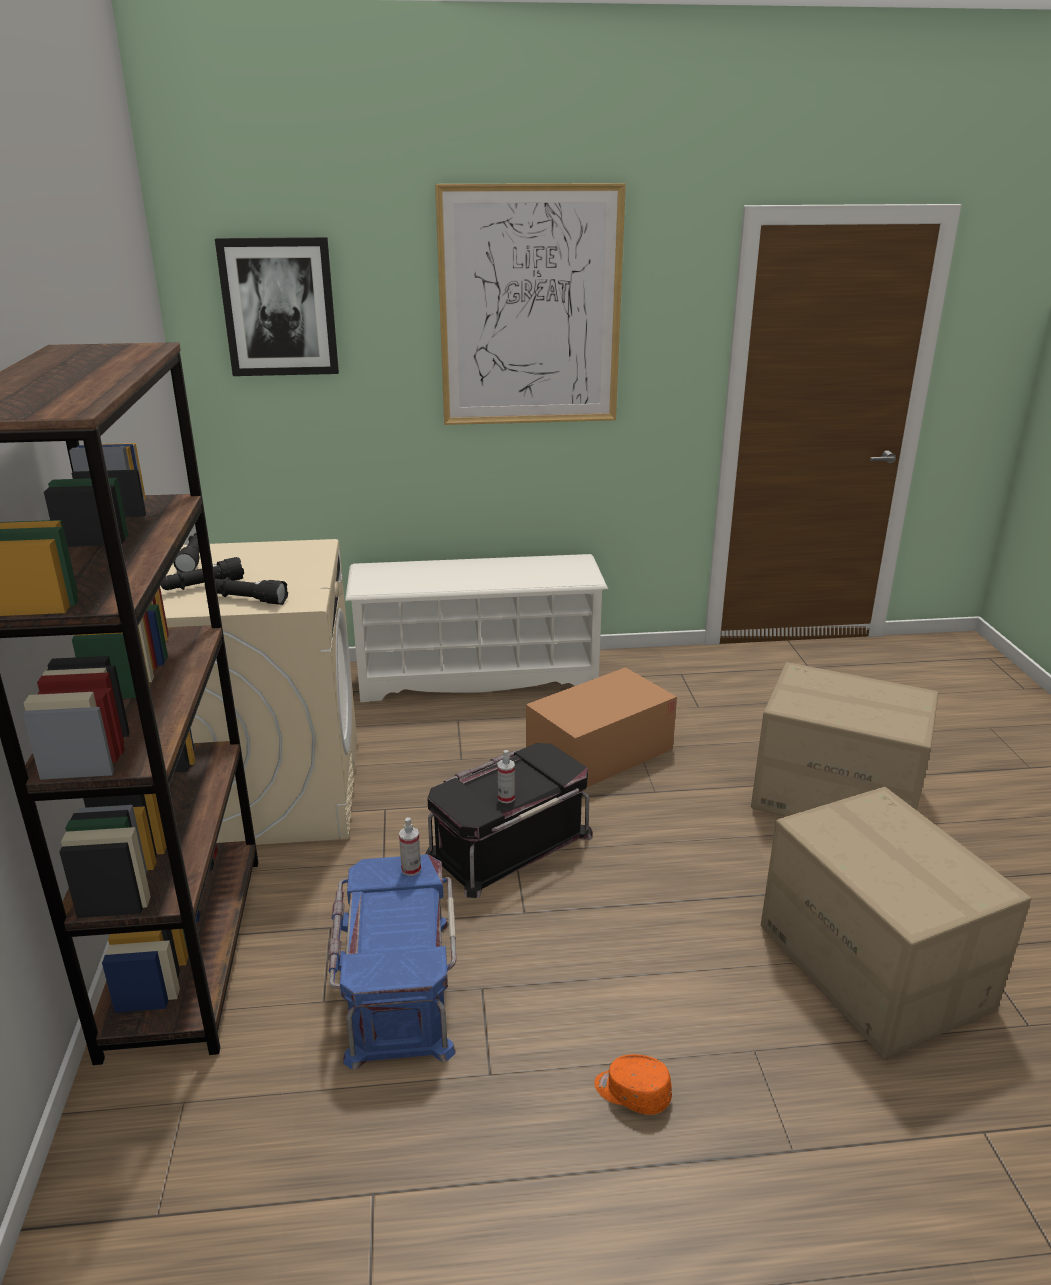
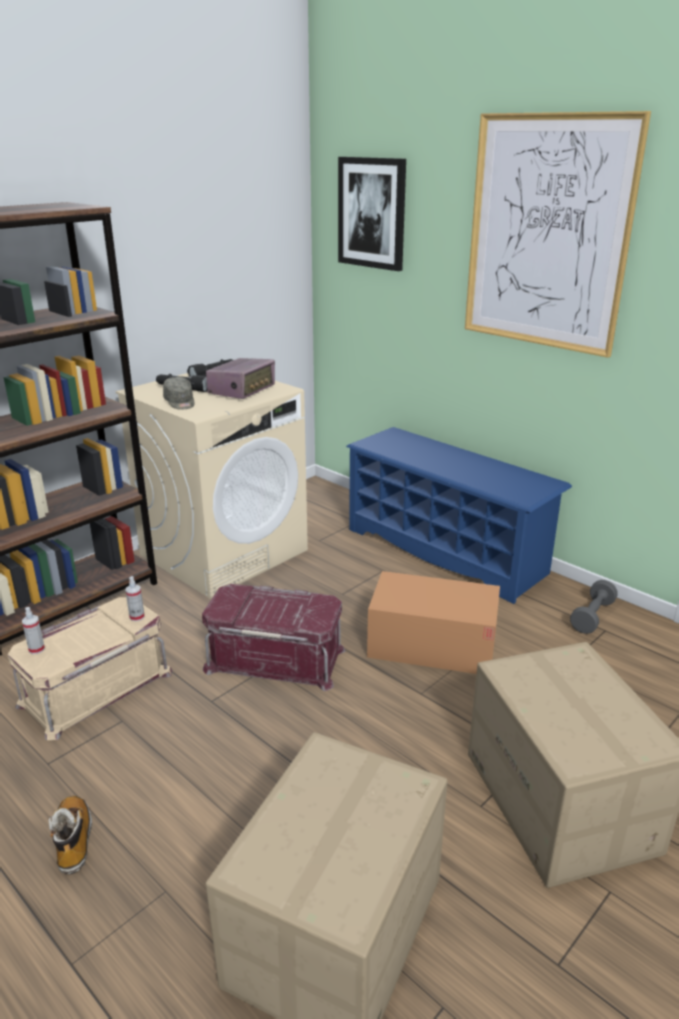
camera: 50 degrees right, 0 degrees up
(247, 599) = (180, 402): black flashlight -> grey cap
(279, 562) = (242, 391): none -> radio
(397, 987) = (95, 687): blue storage box -> beige storage box
(478, 676) = (446, 551): white shoe rack -> blue shoe rack
(506, 798) = (255, 615): spray bottle -> spray bottle (36, 649)
(509, 843) = (276, 658): black storage box -> red storage box
(632, 1093) = (73, 840): orange cap -> boot
(659, 669) = (592, 617): none -> grey dumbbell

